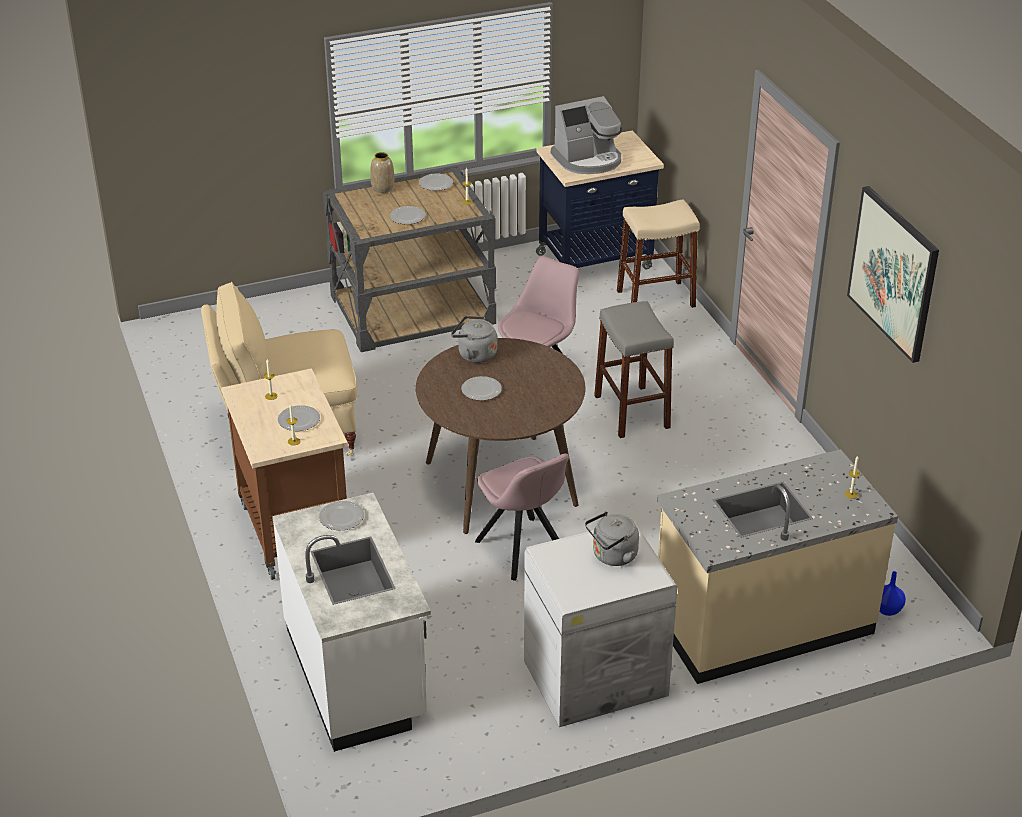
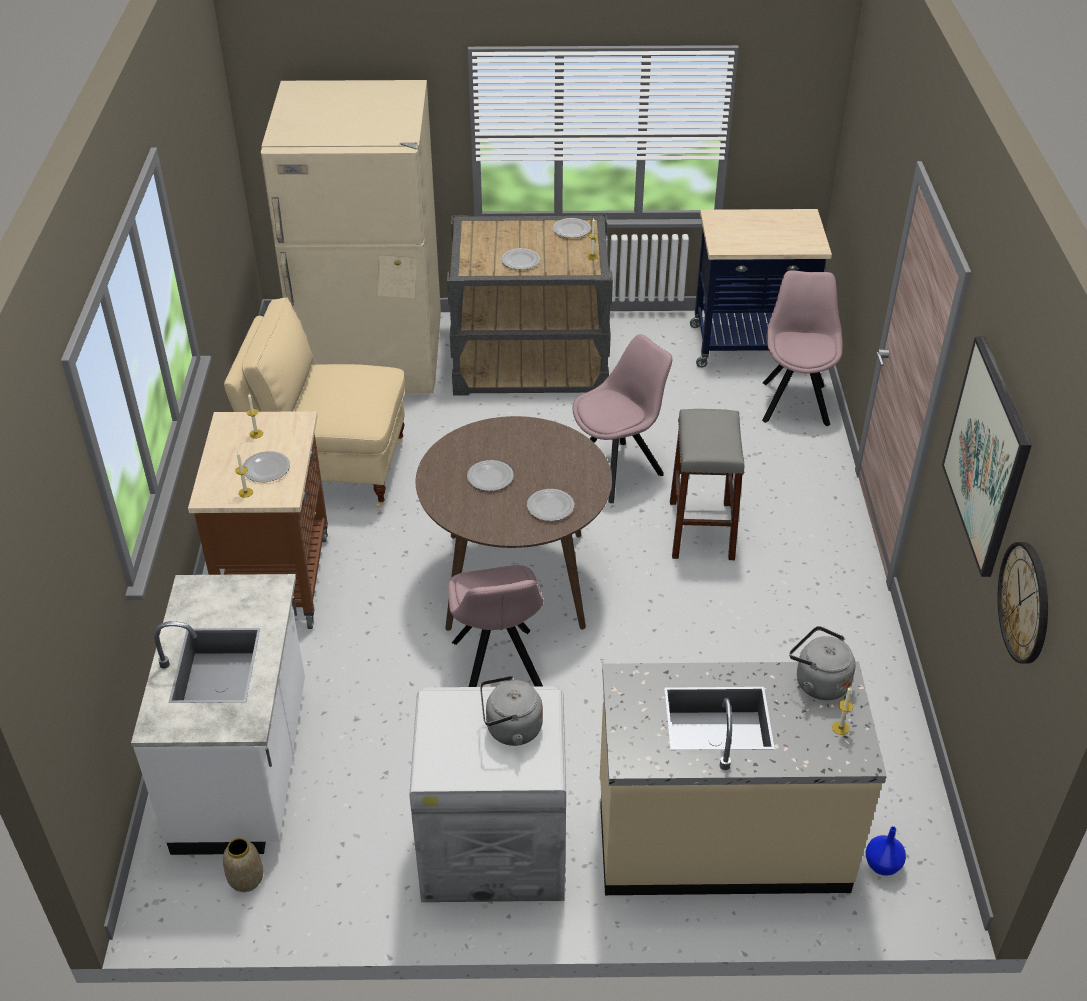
camera: 20 degrees right, 5 degrees up
(266, 334) = (372, 355): none -> beige fridge
(342, 517) = (244, 596): plate -> plate (551, 506)
(382, 188) = (513, 224): vase -> vase (245, 880)
(474, 354) = (507, 433): grey kettle -> grey kettle (818, 682)
(588, 160) = (749, 233): coffee machine -> none
(656, 299) = (794, 403): beige stool -> pink chair
(960, 365) = (1025, 602): none -> wall clock

